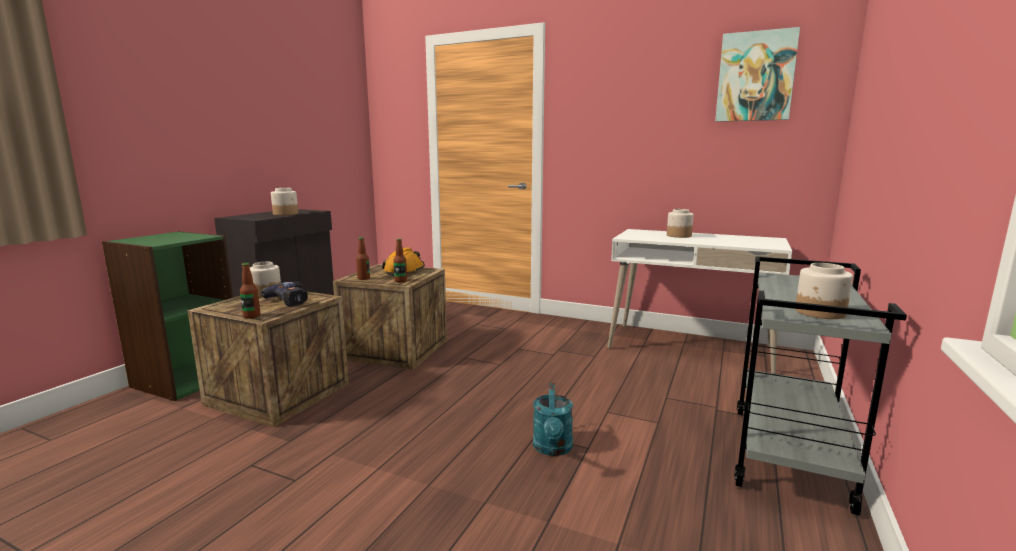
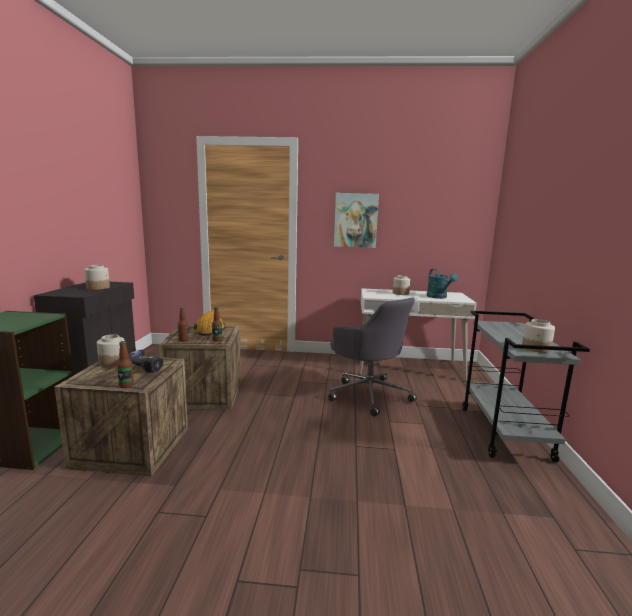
camera: 20 degrees left, 0 degrees up
(553, 449) = (373, 454): turquoise watering can -> turquoise watering can (439, 297)
(603, 374) = (368, 394): none -> grey office chair
(755, 77) = (442, 189): picture -> picture (355, 220)

